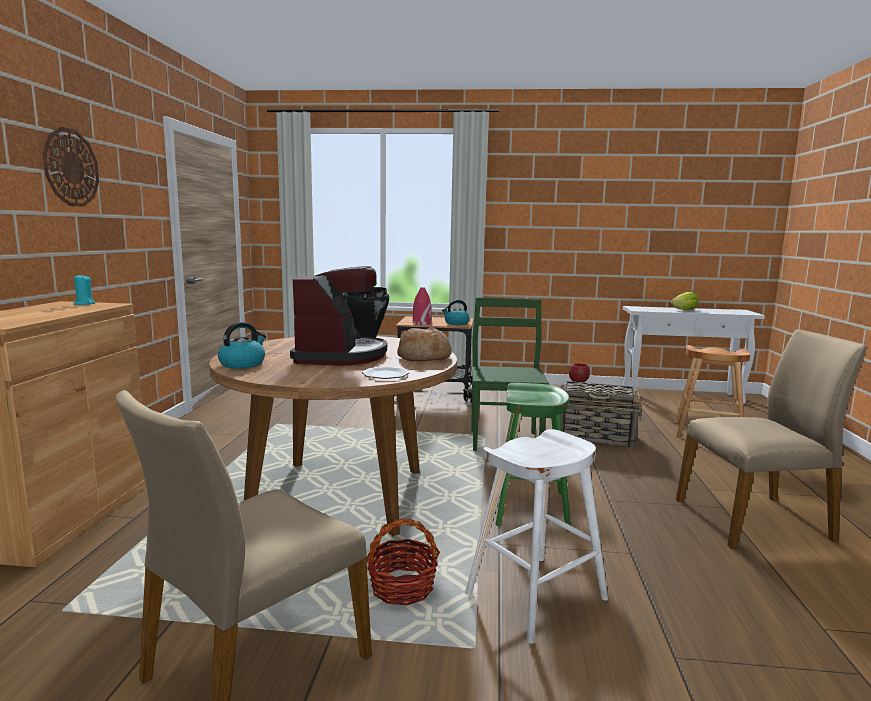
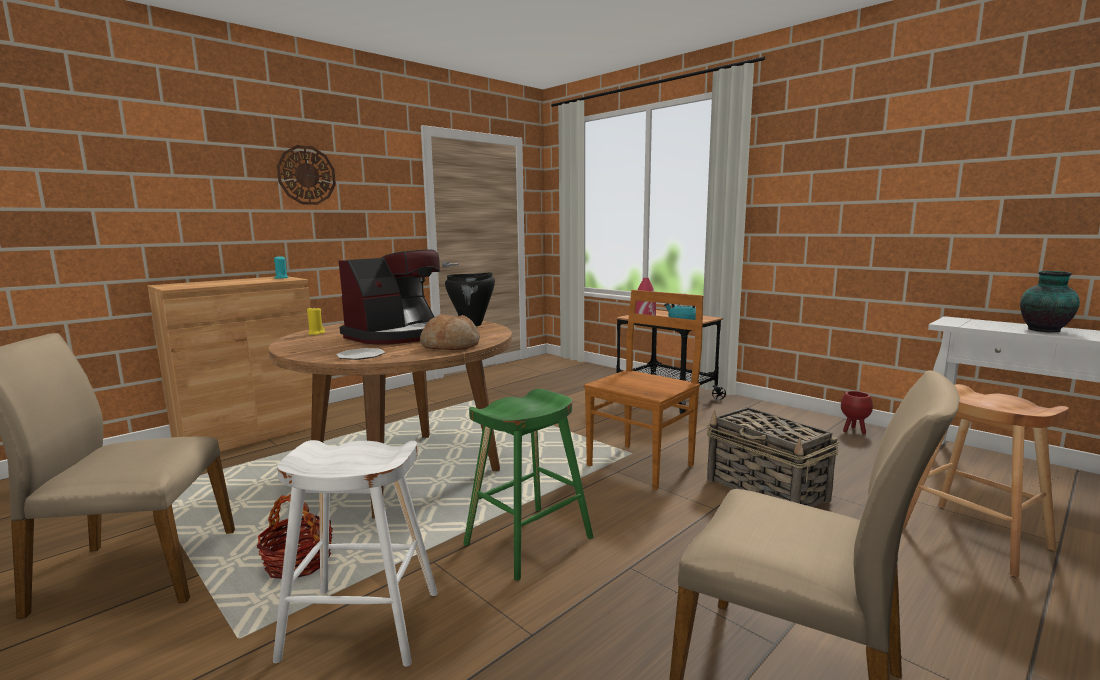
camera: 40 degrees right, 0 degrees up
(243, 364) = (316, 333): kettle -> yellow candle
(505, 440) = (642, 464): green chair -> brown chair
(684, 310) = (1045, 330): lettuce -> vase

